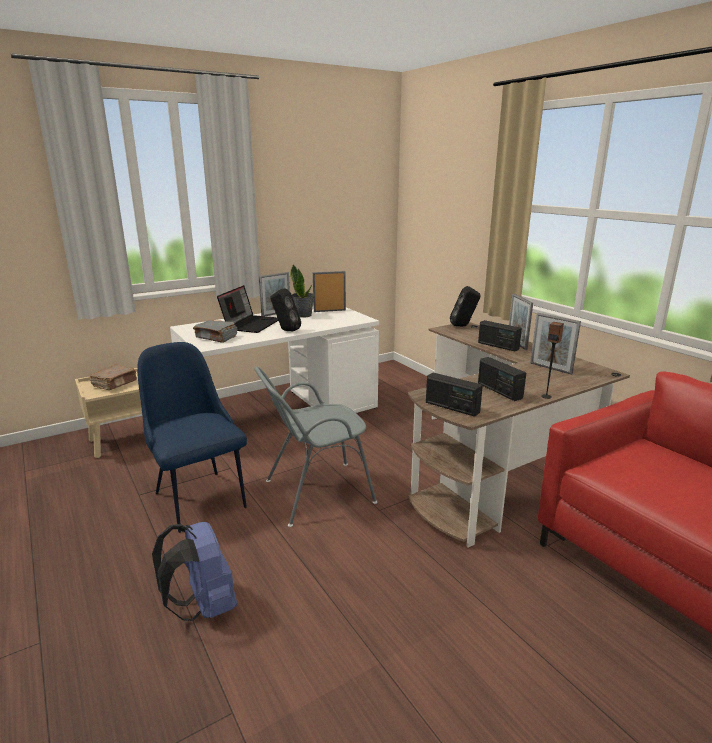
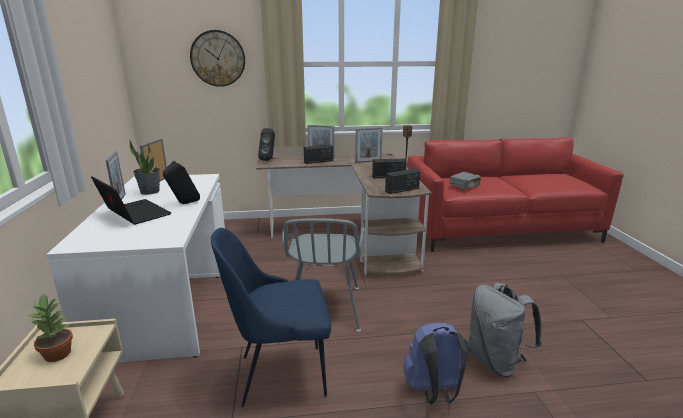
camera: 65 degrees left, 0 degrees up
(115, 384) = (58, 354): brown book -> potted plant
(216, 337) = (149, 233): grey book -> grey book (465, 186)
(284, 660) = (496, 361): none -> grey backpack
(462, 195) = (218, 58): none -> wall clock

